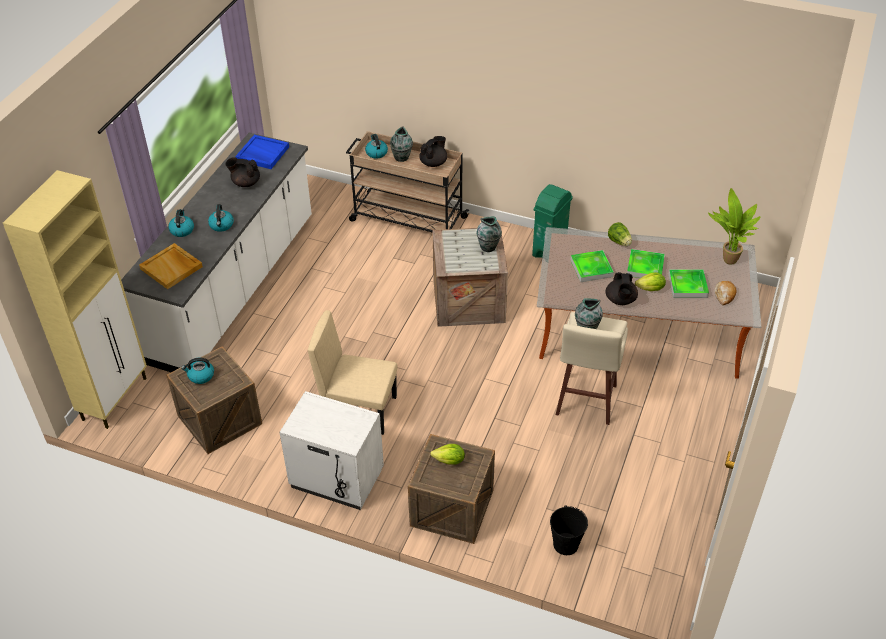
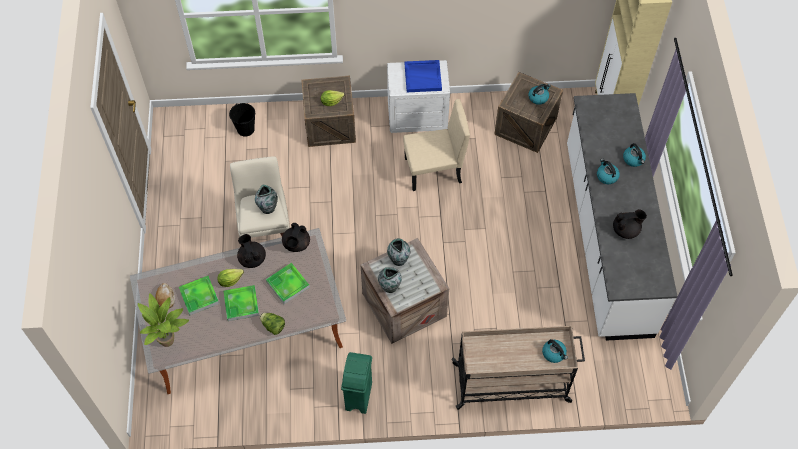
camera: 155 degrees right, 15 degrees up
(172, 268) = (609, 122): beige tray -> none
(262, 154) = (641, 271): blue tray -> blue tray (423, 77)
(401, 158) = (525, 356): vase -> vase (398, 259)
(433, 163) = (490, 361): black teapot -> black teapot (296, 244)

